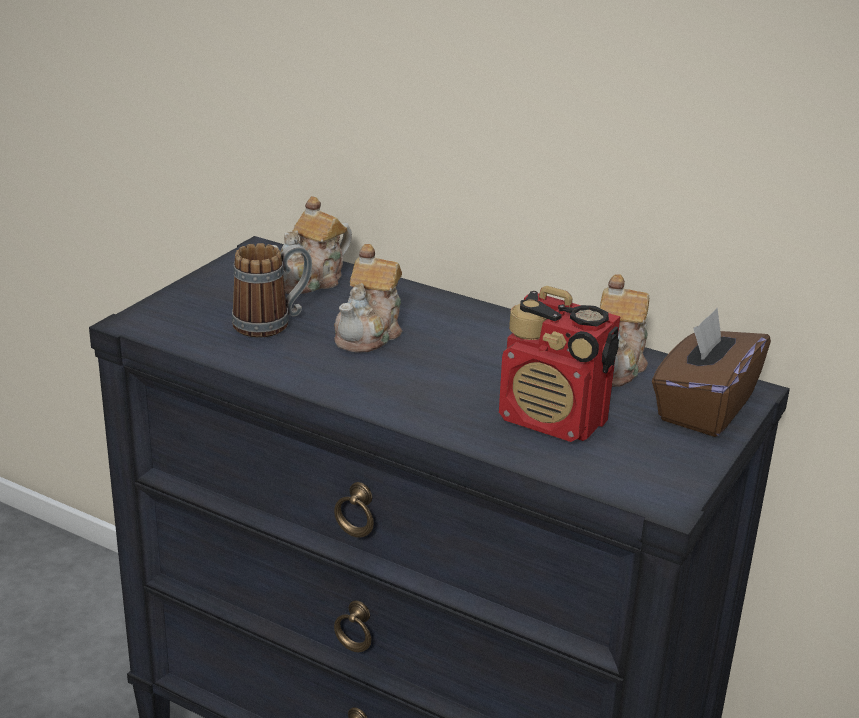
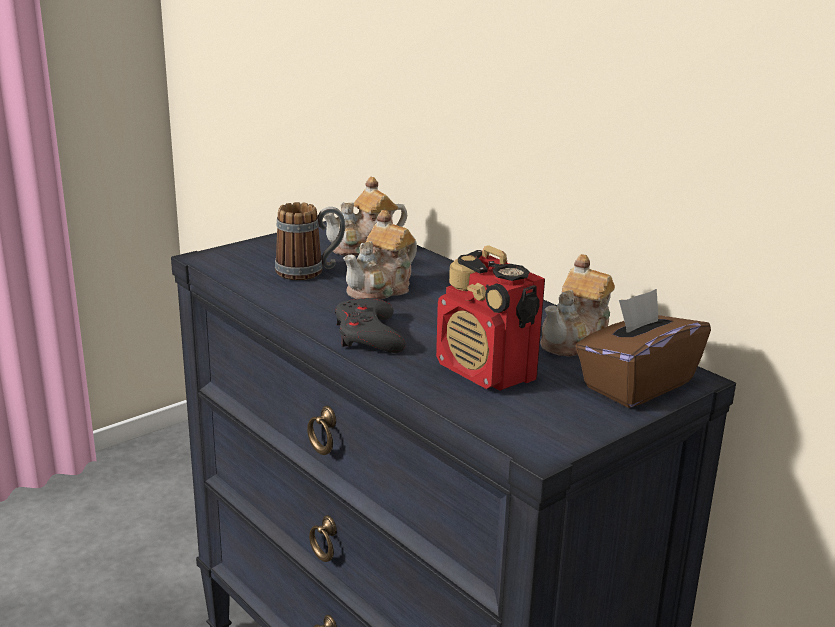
camera: 20 degrees right, 5 degrees down
(400, 396) = (368, 335): none -> grey game controller

